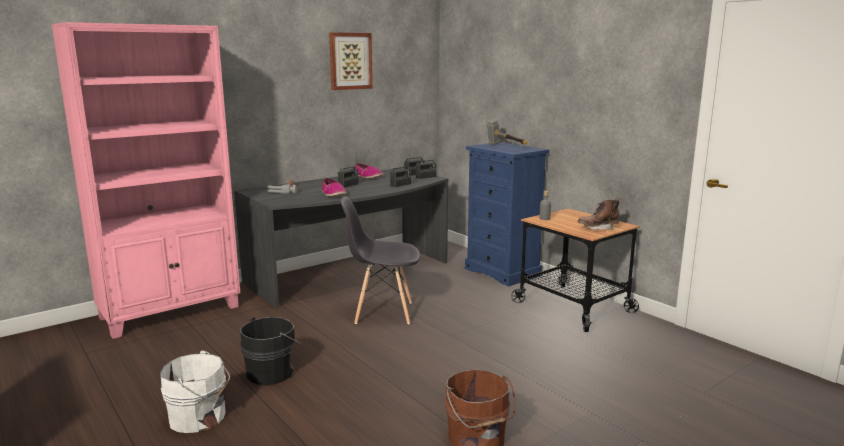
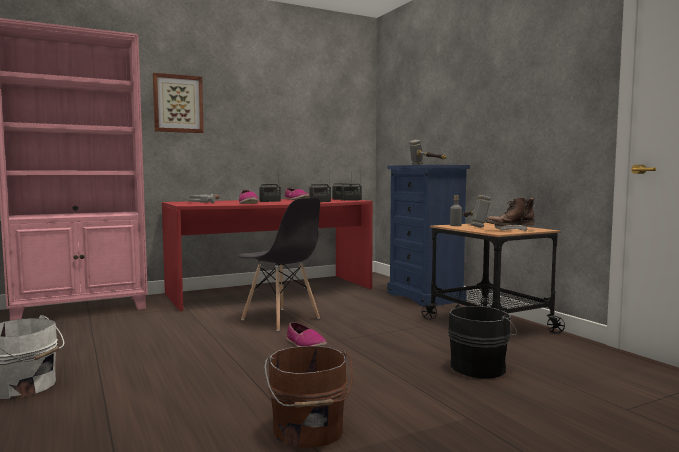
camera: 10 degrees right, 10 degrees down
(272, 372) = (132, 356): black bucket -> black bucket (480, 367)
(350, 61) = (284, 92): picture -> picture (178, 104)
(352, 274) = (272, 292): grey desk -> red desk
(383, 312) = (281, 319): grey chair -> grey chair turned 150 degrees counterclockwise
(423, 343) = (305, 344): none -> shoe
(560, 218) = (473, 225): none -> hammer

